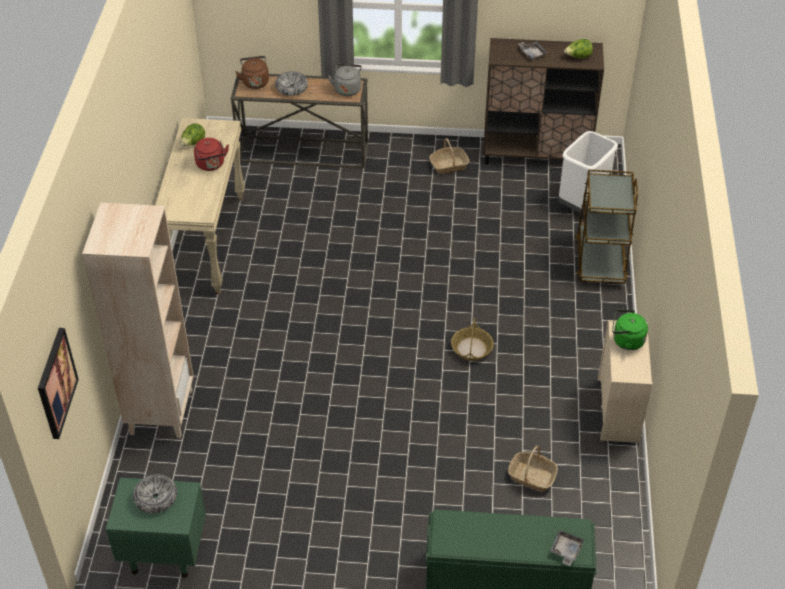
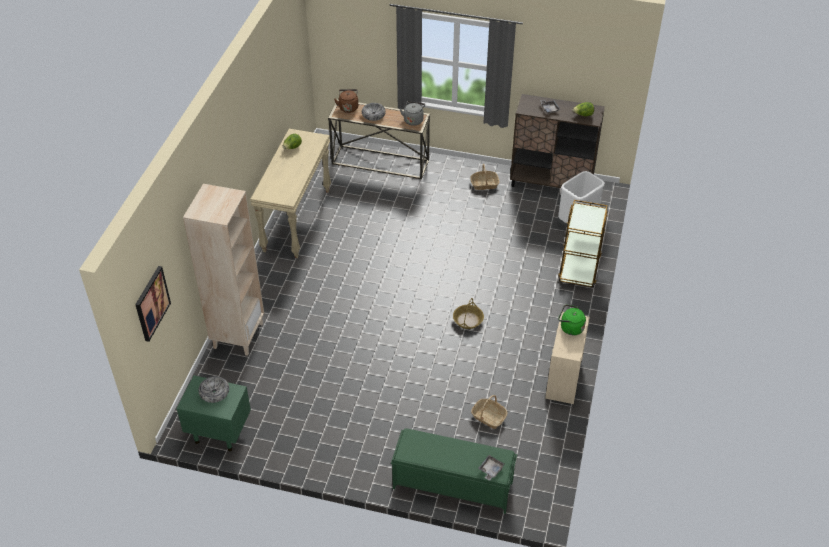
camera: 10 degrees right, 0 degrees up
(211, 165) = (301, 165): red kettle -> none

